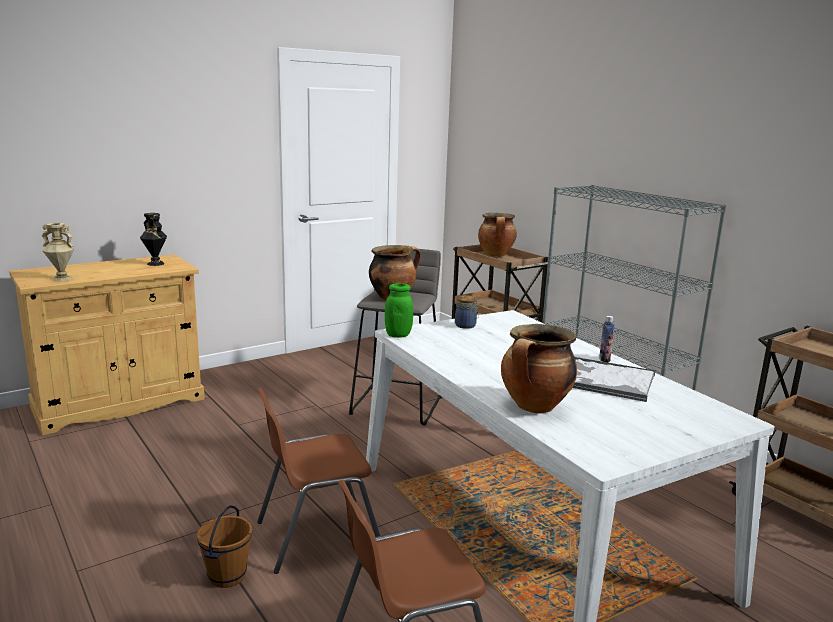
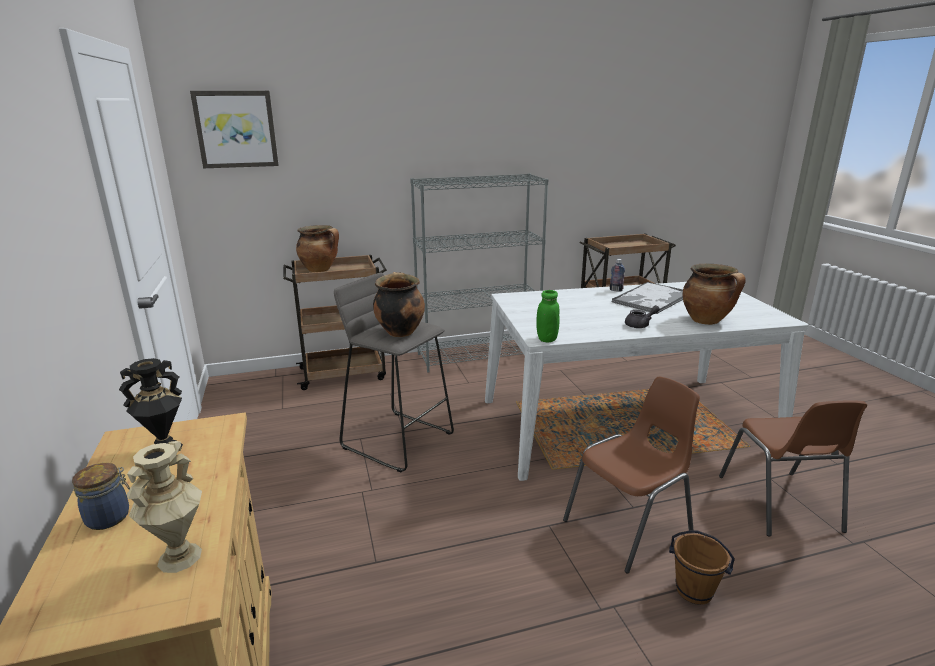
camera: 70 degrees left, 5 degrees up
(316, 536) = (630, 526): brown chair -> brown chair turned 120 degrees counterclockwise
(466, 326) = (529, 313): jar -> jar (110, 517)
(478, 371) = (640, 325): none -> grey teapot
(484, 120) = (236, 129): none -> picture

